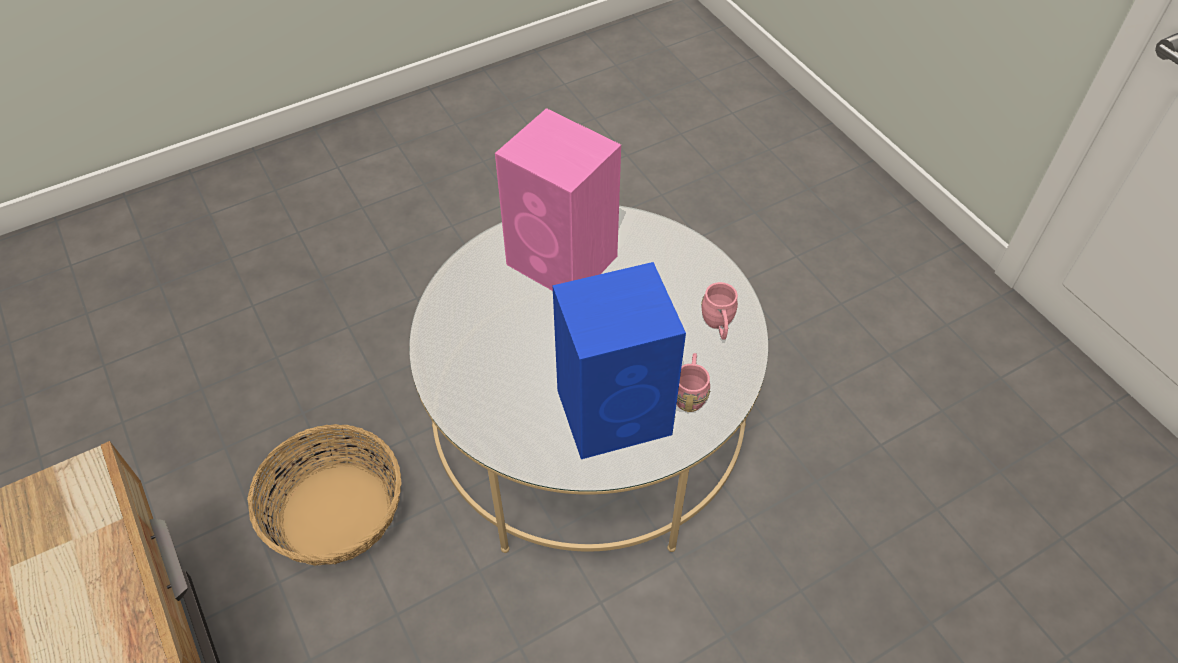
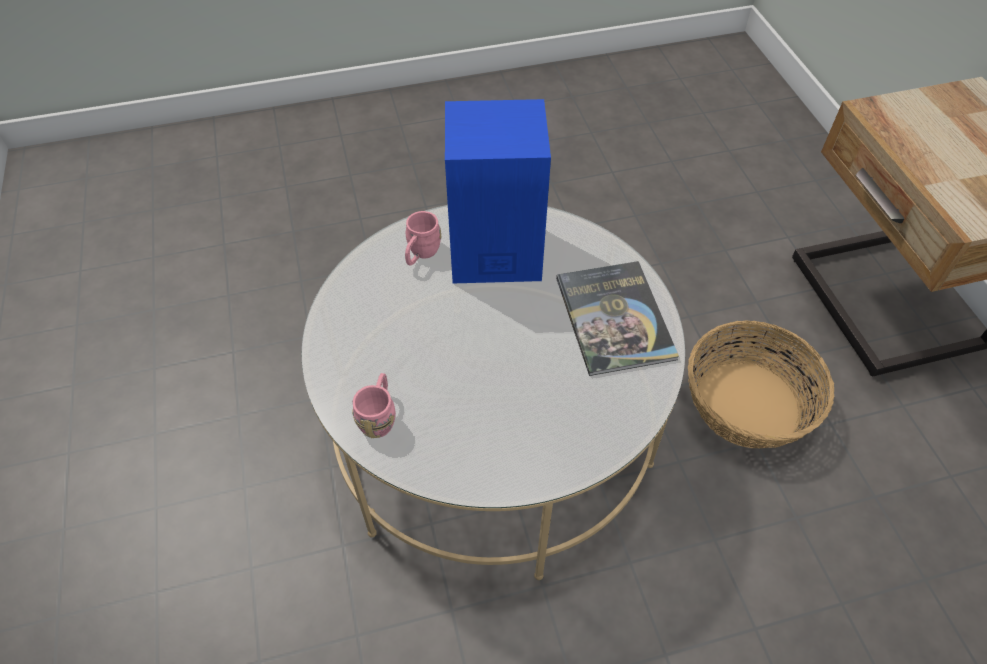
camera: 165 degrees left, 0 degrees up
(478, 366) = (614, 318): none -> book
(564, 261) = (495, 418): pink speaker -> none
(718, 325) = (361, 308): pink mug -> pink mug (379, 416)

